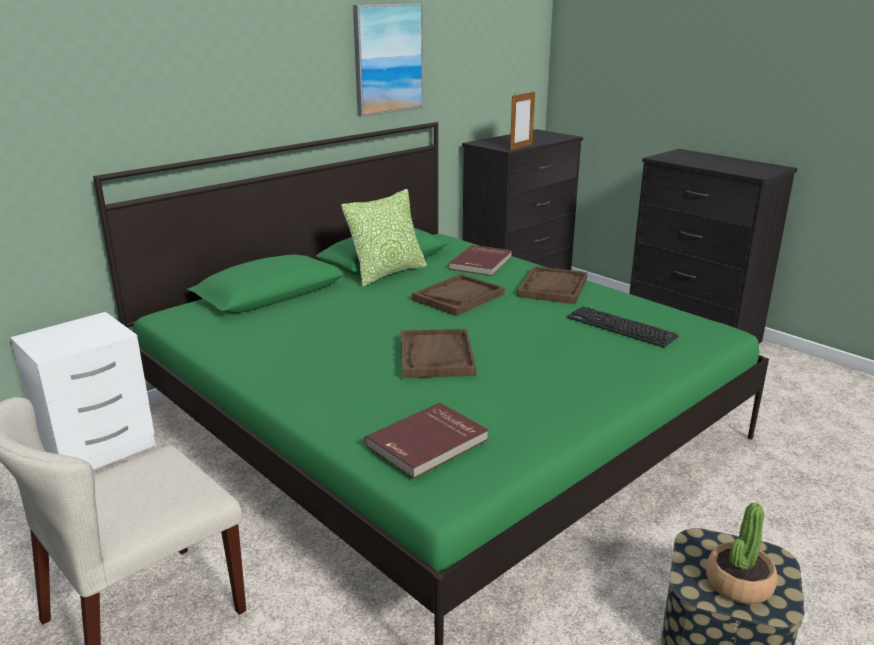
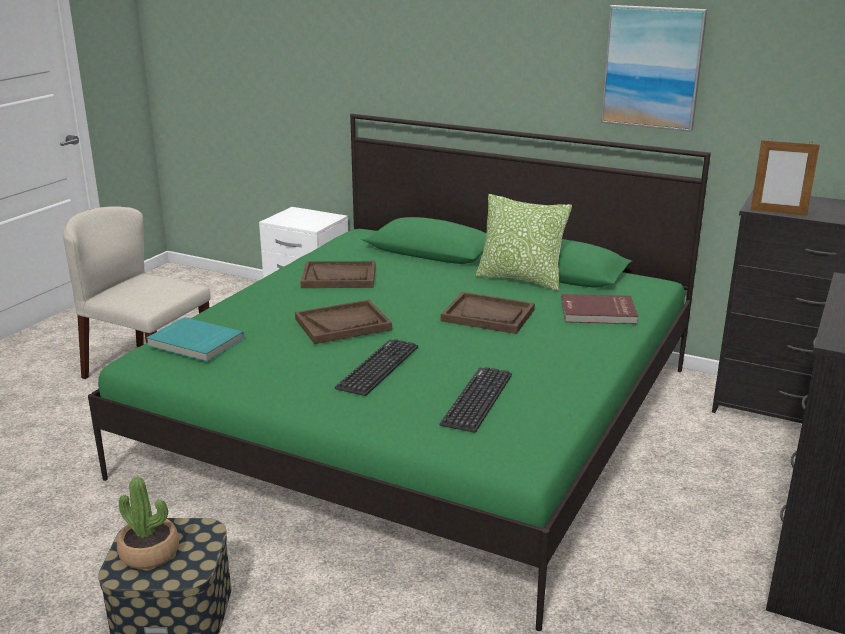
camera: 70 degrees right, 0 degrees up
(428, 443) = (195, 343): red book -> turquoise book
(542, 355) = (378, 367): none -> keyboard
(552, 287) = (563, 354): brown tray -> brown tray (339, 277)

